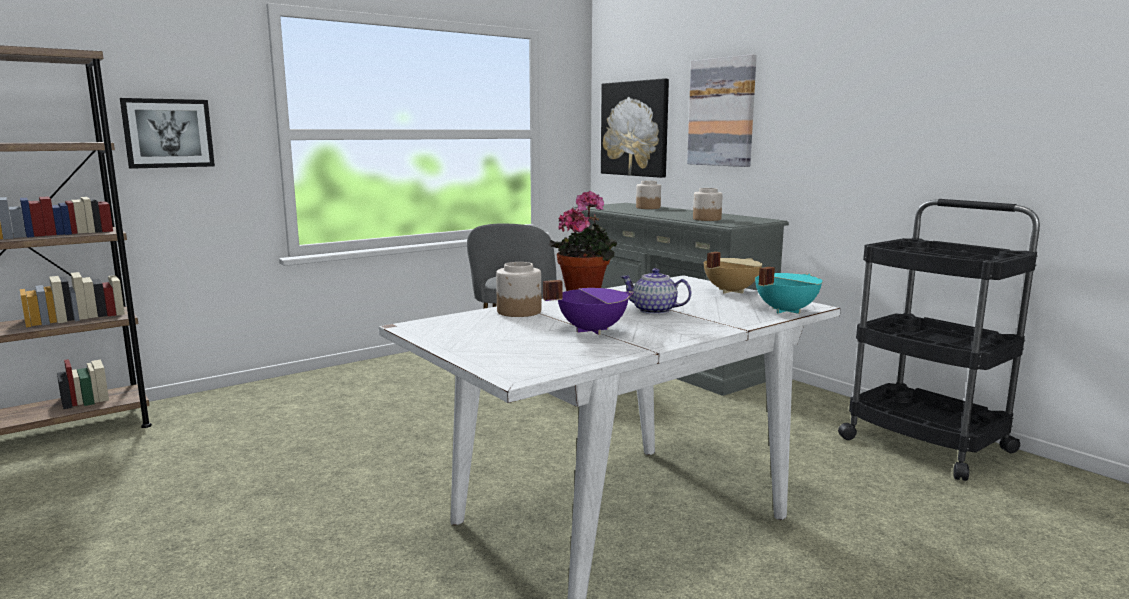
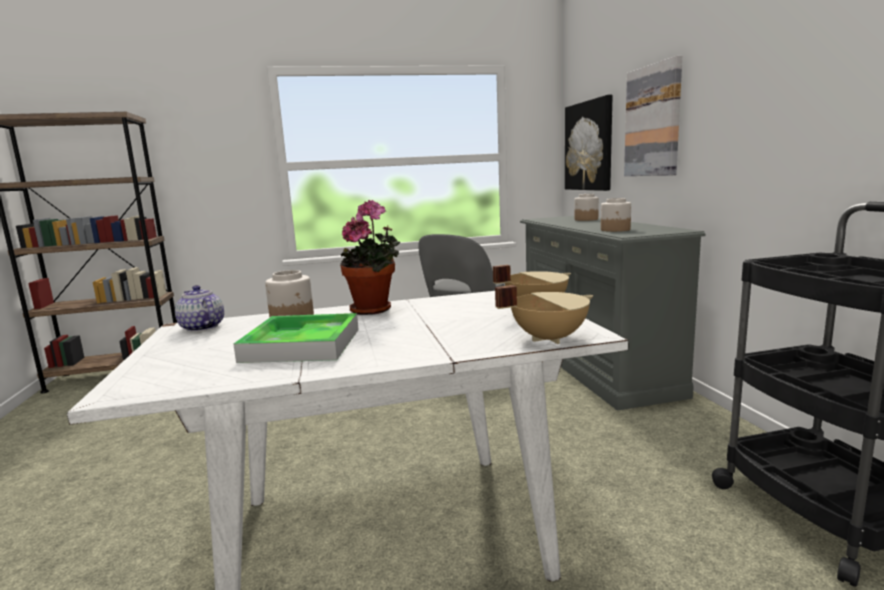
camera: 25 degrees right, 0 degrees up
(168, 133) = (198, 169): picture -> none
(591, 330) = (302, 345): purple cooking pot -> tray
(654, 311) = (409, 327): teapot -> teapot (202, 327)
(784, 310) = (548, 338): turquoise cooking pot -> beige cooking pot

